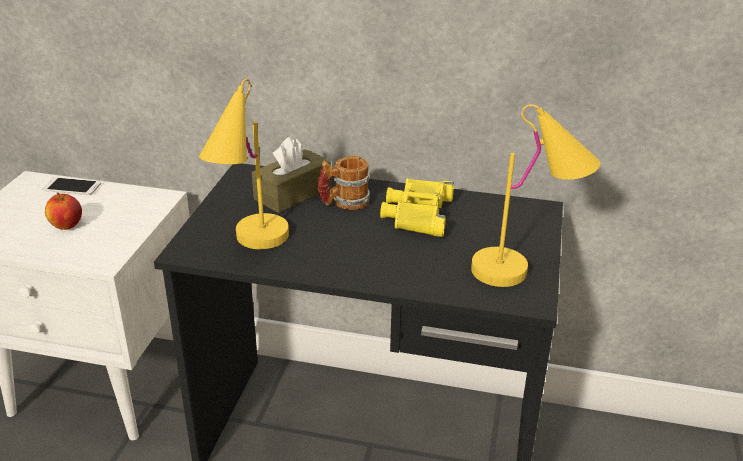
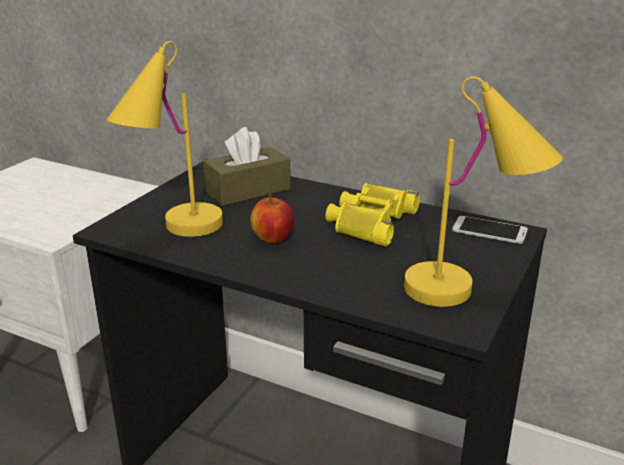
camera: 15 degrees right, 5 degrees down
(66, 225) = (38, 204): apple -> apple (272, 238)
(72, 187) = (64, 173): phone -> phone (489, 230)
(344, 203) = (296, 204): mug -> none

